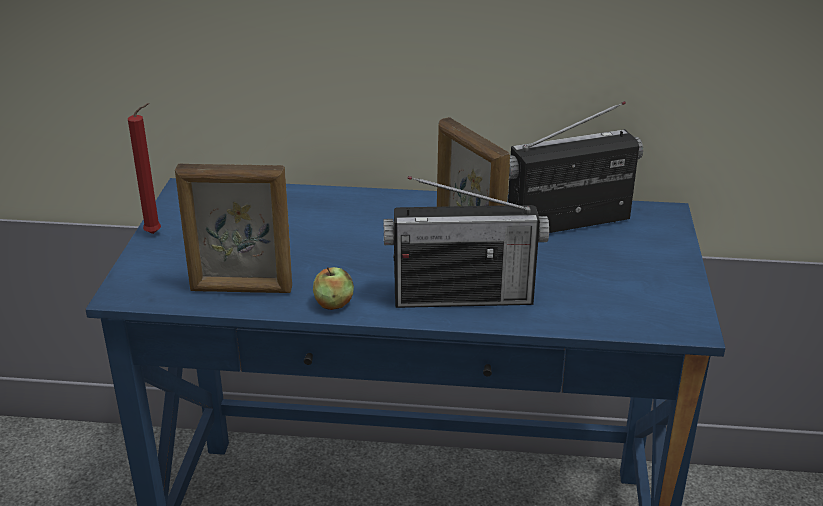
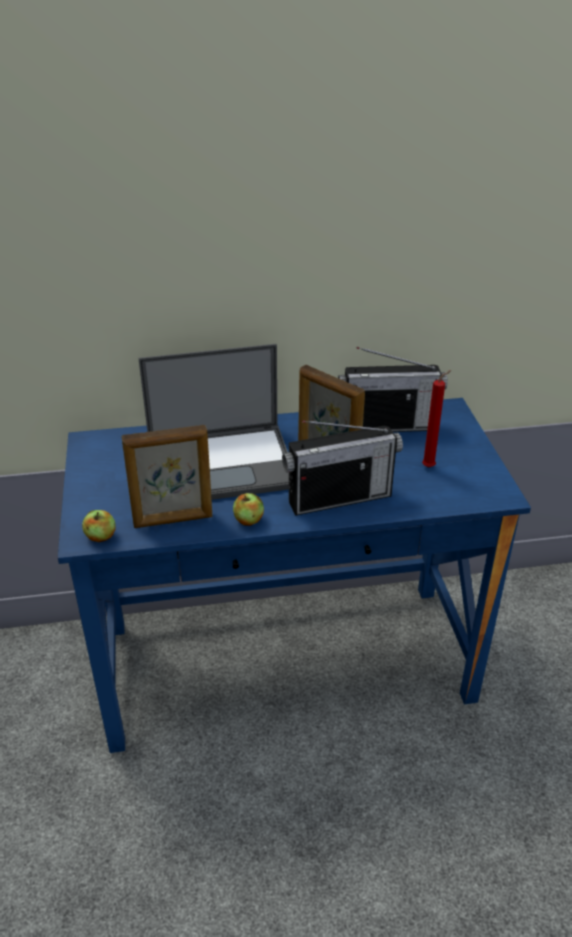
camera: 15 degrees left, 5 degrees up
(146, 294) = (100, 537): none -> apple
(156, 233) = (82, 483): red candle -> red candle (430, 467)
(334, 236) = (223, 464): none -> laptop
(568, 222) = (387, 425): radio -> radio turned 150 degrees counterclockwise

